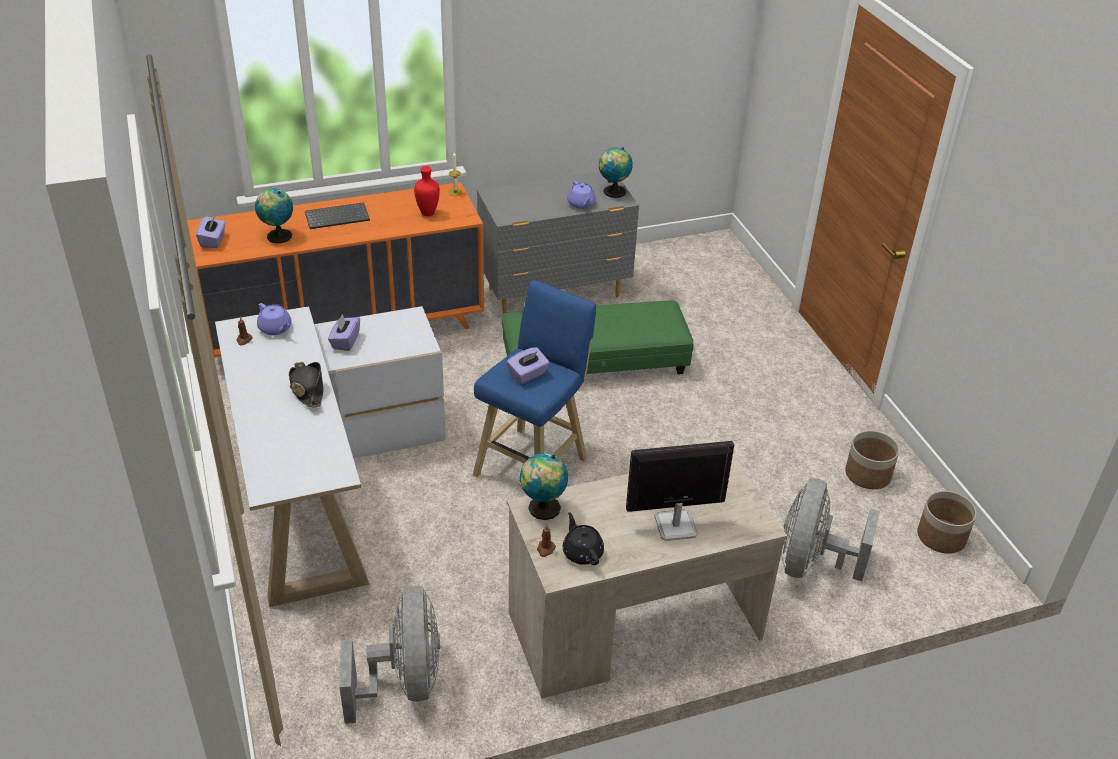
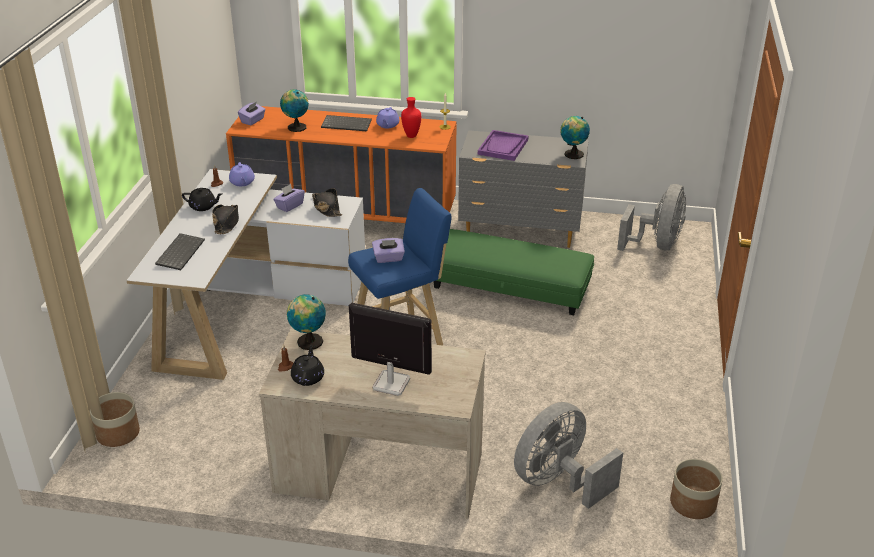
camera: 30 degrees right, 5 degrees down
(256, 375) = (203, 206): none -> black teapot
(284, 447) = (180, 252): none -> keyboard
(392, 332) = (326, 208): none -> black hat
(403, 682) = (193, 447): grey fan -> grey fan (656, 245)
(533, 201) = (503, 147): none -> purple tray
(581, 204) = (538, 157): purple teapot -> purple teapot (387, 125)
(868, 475) = (668, 436): planter -> planter (118, 434)

